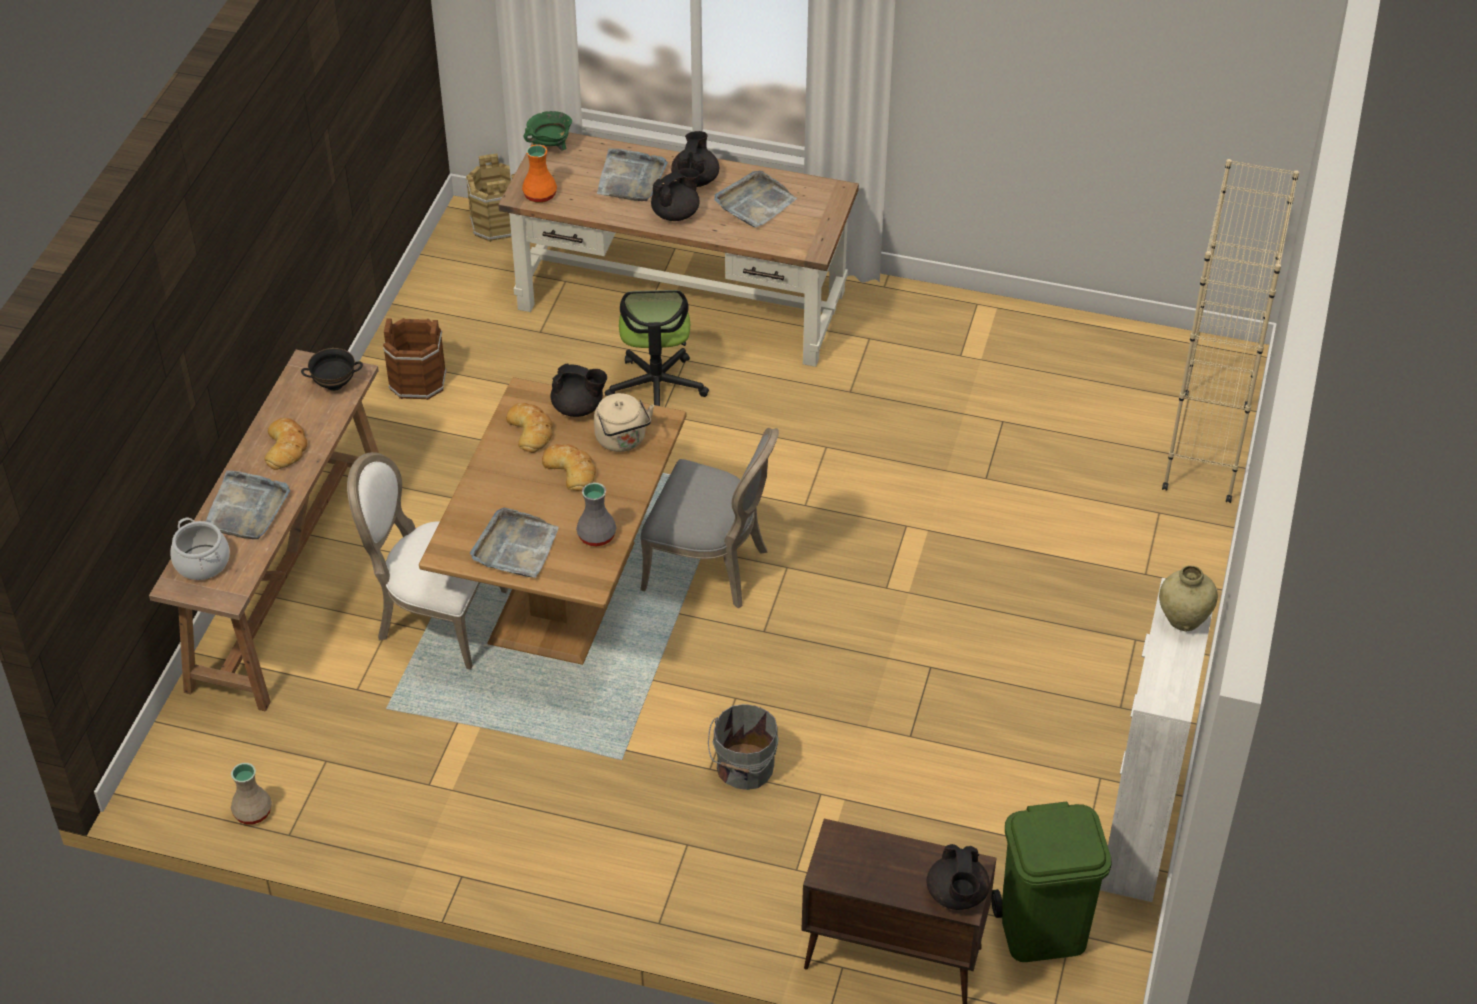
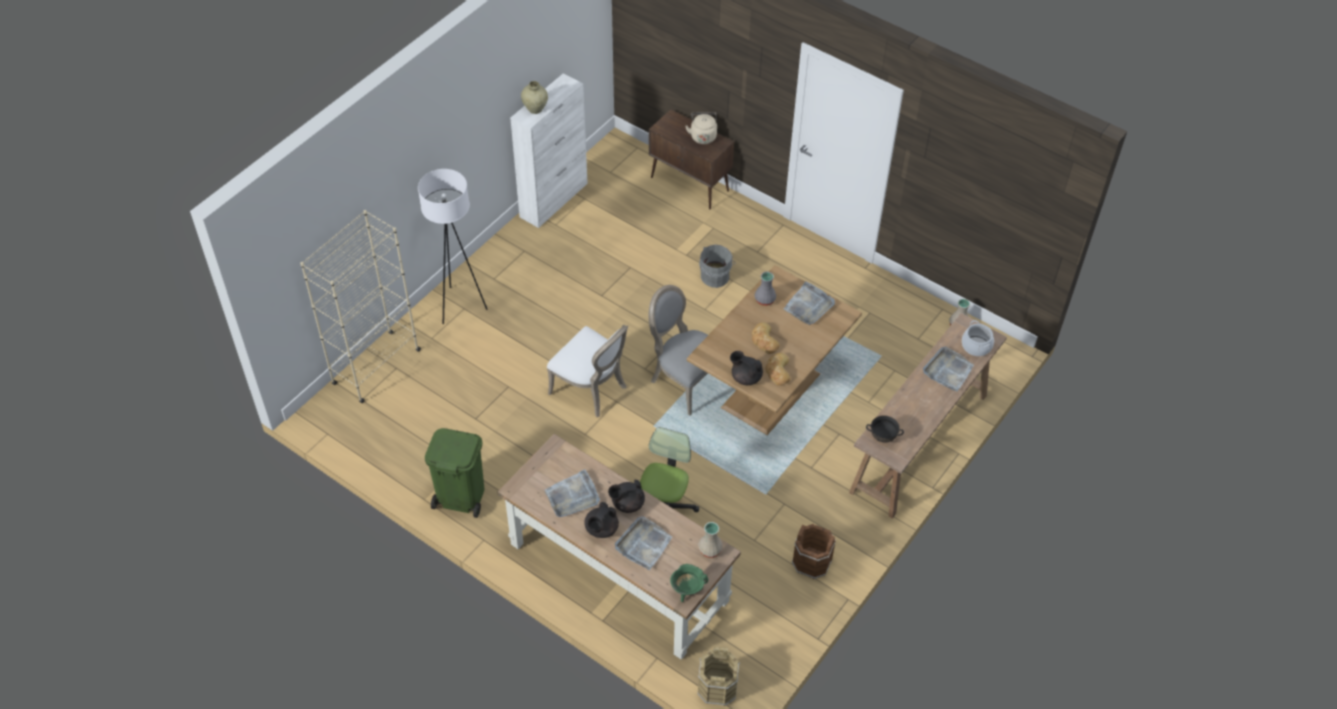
camera: 160 degrees left, 5 degrees up
(286, 447) = (919, 403): bread -> none
(436, 618) = (843, 397): white chair -> white chair (592, 389)
(539, 195) = (710, 550): orange vase -> beige vase
(622, 440) = (729, 349): beige kettle -> beige kettle (703, 136)
(957, 895) = (673, 120): black teapot -> none
(1043, 930) = (620, 176): green trash can -> green trash can (460, 497)
(1155, 576) = (460, 306): none -> white floor lamp

